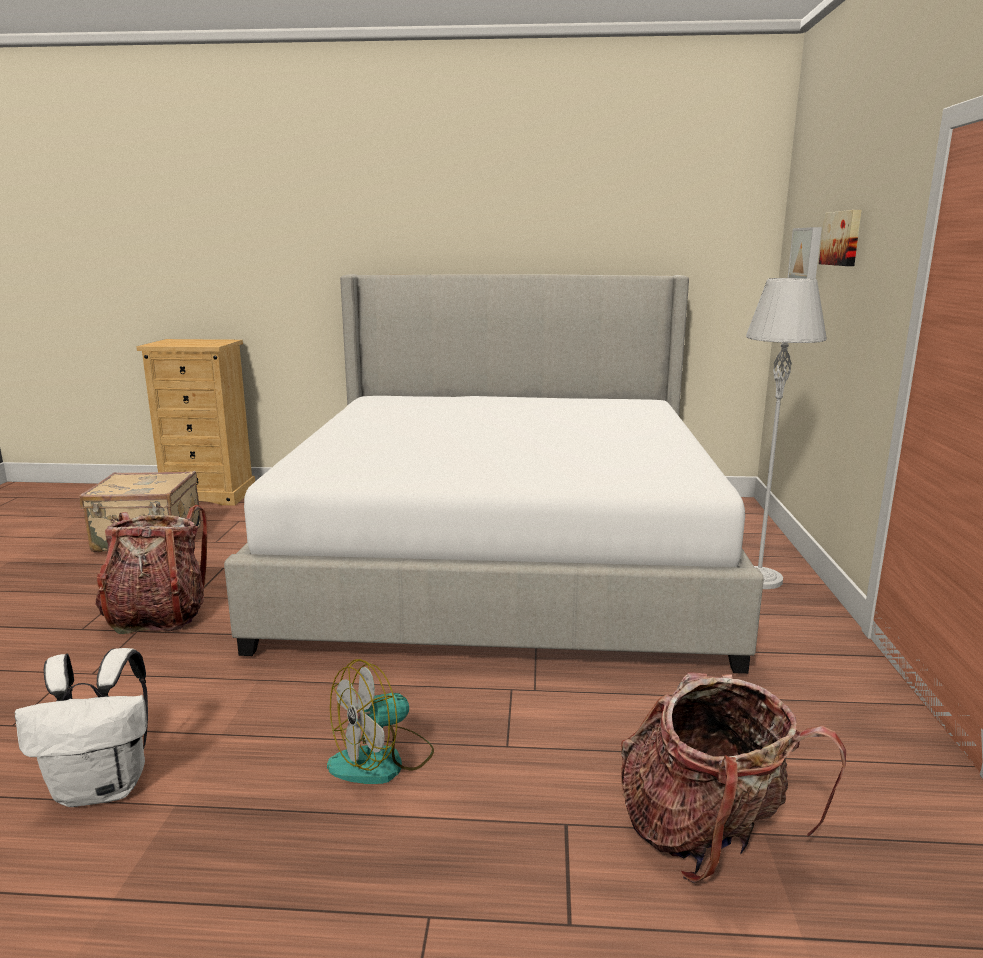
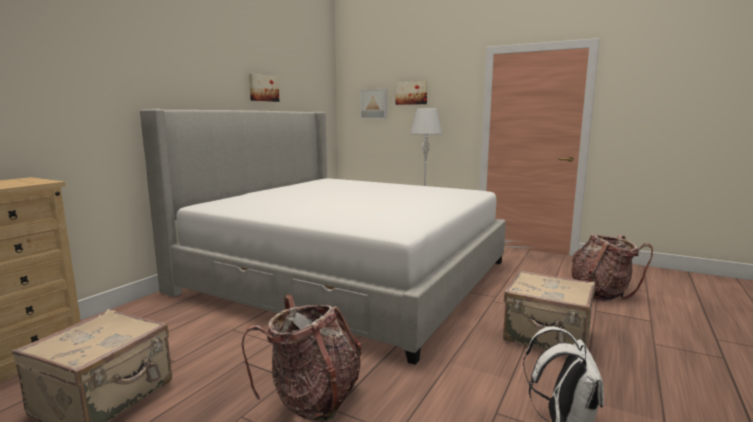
camera: 65 degrees left, 5 degrees down
(382, 760) = (547, 337): fan -> beige suitcase
(565, 237) = (263, 88): none -> picture

